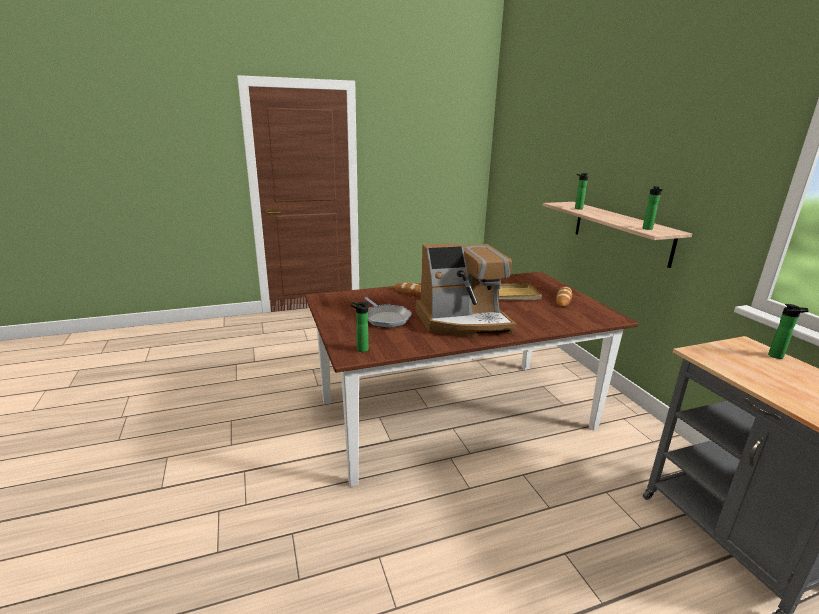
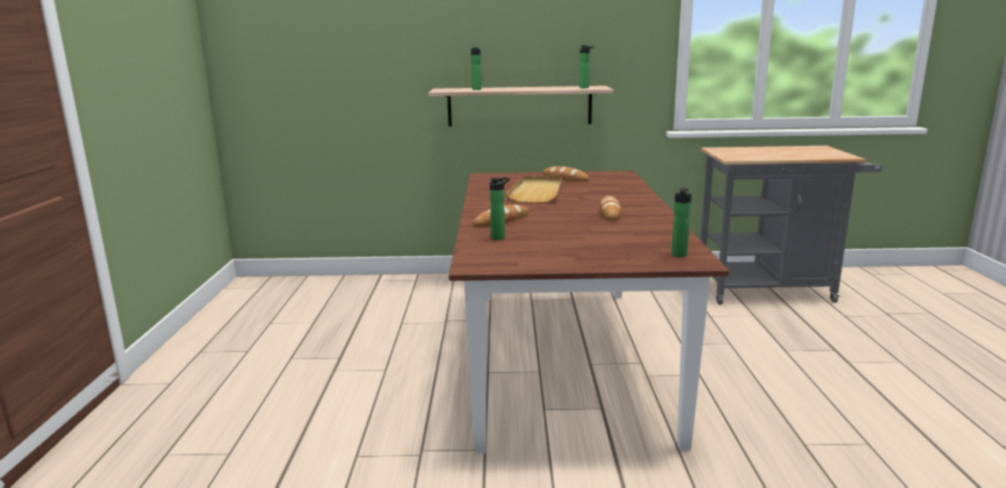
camera: 70 degrees left, 5 degrees down
(386, 318) = (584, 239): frying pan -> none
(463, 321) = (610, 212): coffee machine -> bread
(778, 356) = (738, 148): bottle -> bottle (499, 237)

